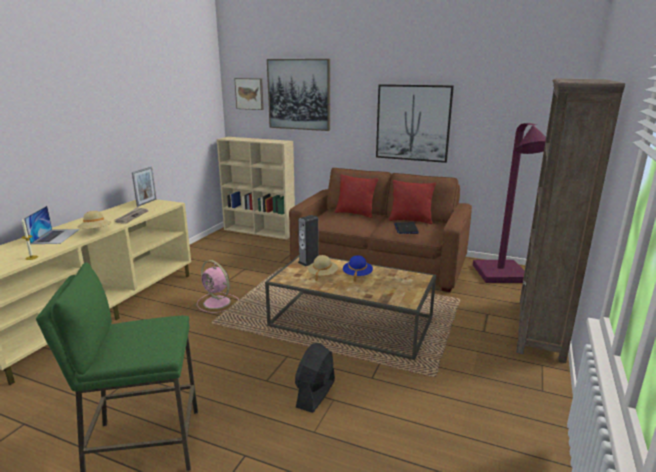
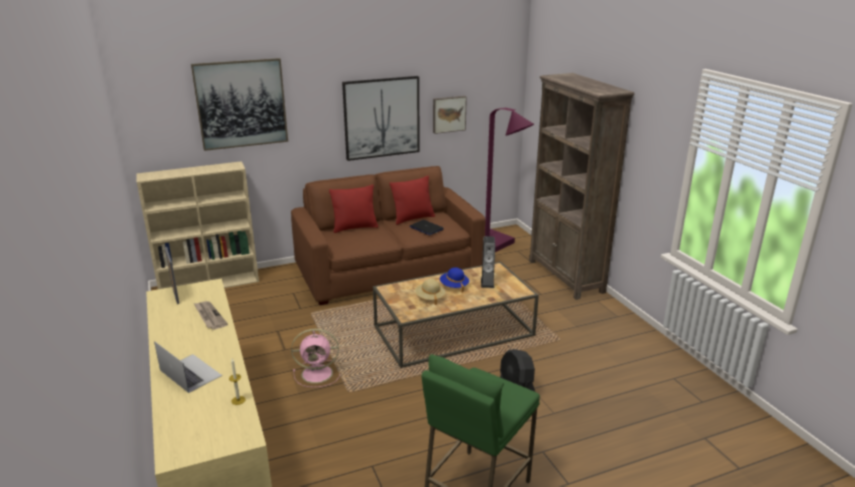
camera: 45 degrees left, 5 degrees up
(96, 232) = (222, 348): beige hat -> none
(250, 93) = (165, 111): picture -> picture (448, 114)
(309, 262) = (396, 291): speaker -> speaker (487, 283)

